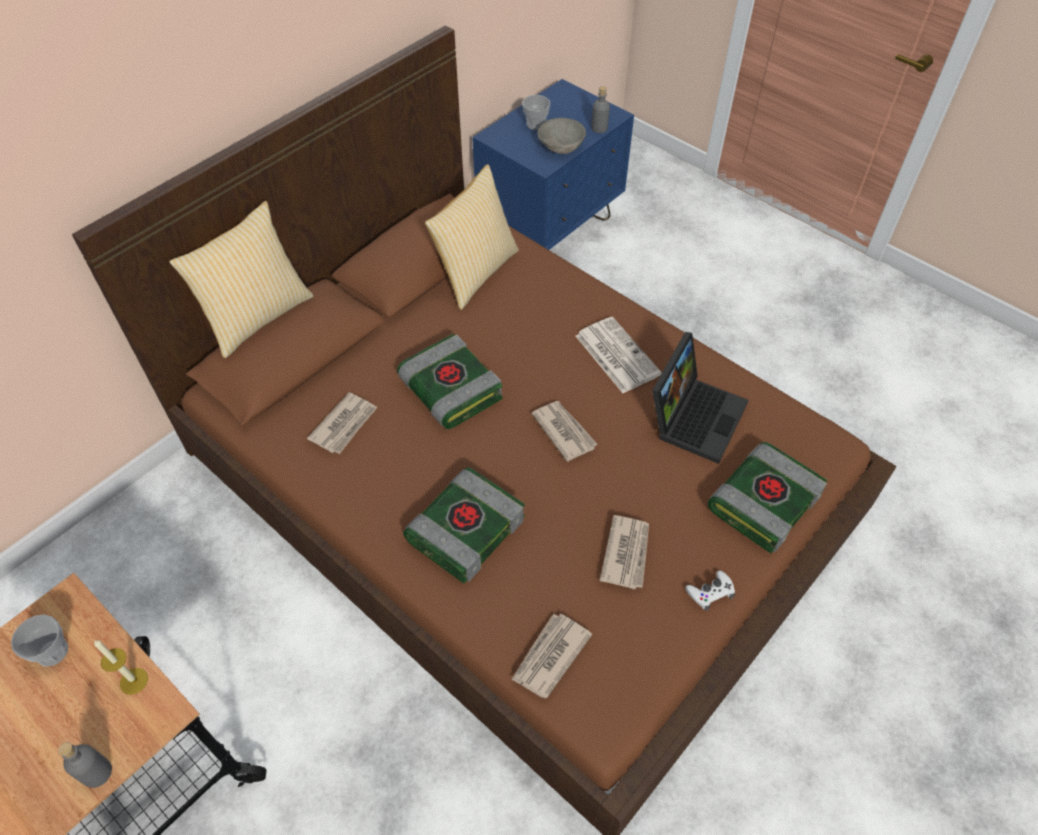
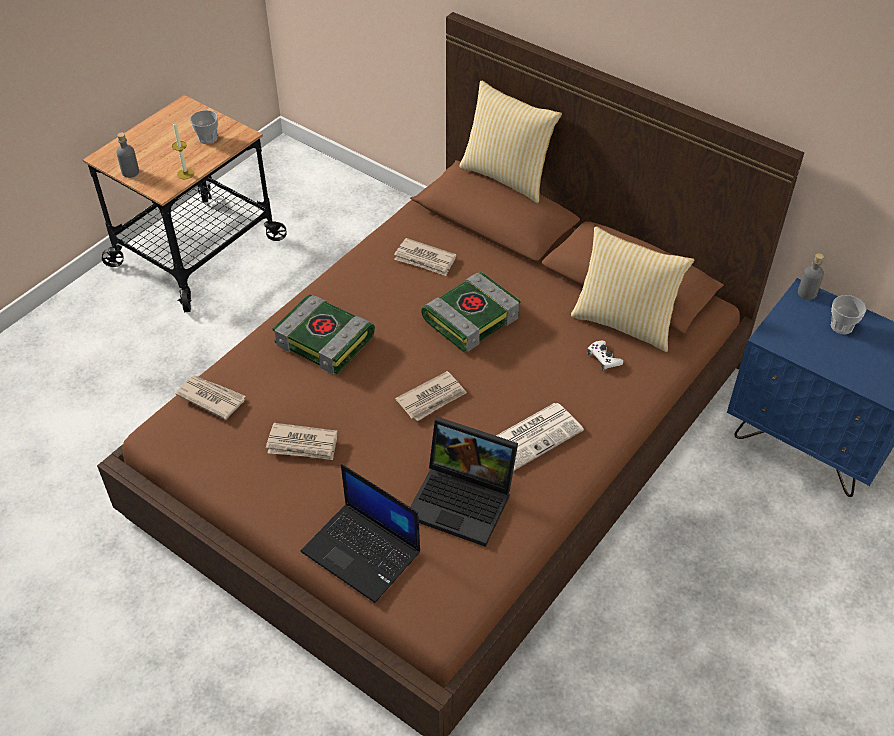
camera: 85 degrees right, 5 degrees down
(561, 146) = (809, 350): grey bowl -> none
(599, 128) = (859, 382): grey bottle -> grey bottle (807, 293)
(710, 592) = (265, 505): white game controller -> white game controller (603, 358)
(763, 500) = (363, 552): book -> laptop

